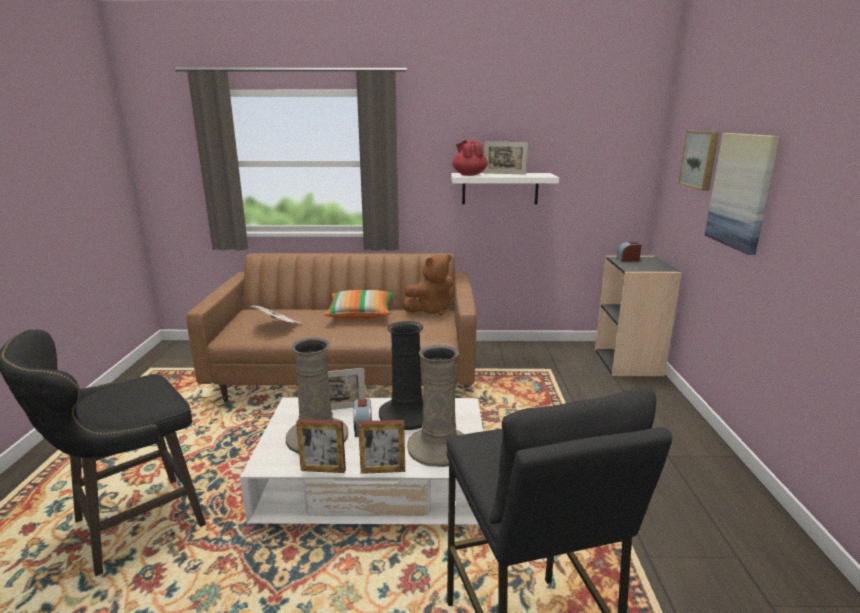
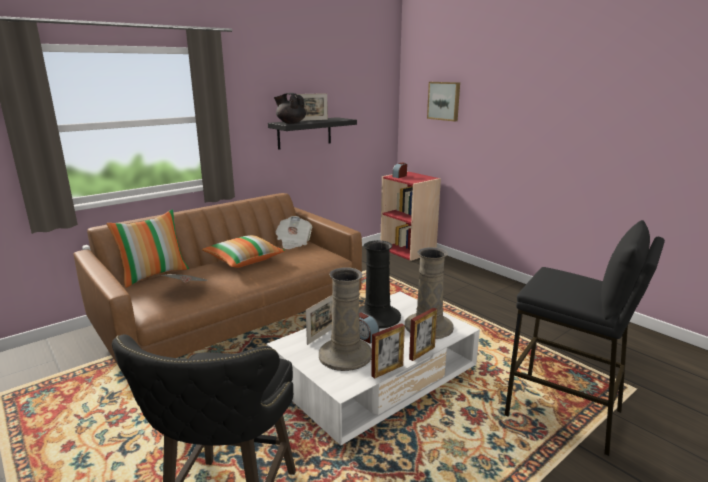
camera: 40 degrees left, 0 degrees up
(282, 307) = (154, 274): none -> pillow
(431, 310) = (293, 242): brown plush toy -> newspaper
(469, 175) = (290, 123): red teapot -> black teapot
(500, 188) = (304, 133): white shelf -> black shelf
(629, 363) = (408, 250): black bookcase -> red bookcase
(741, 191) = (490, 119): picture -> none

